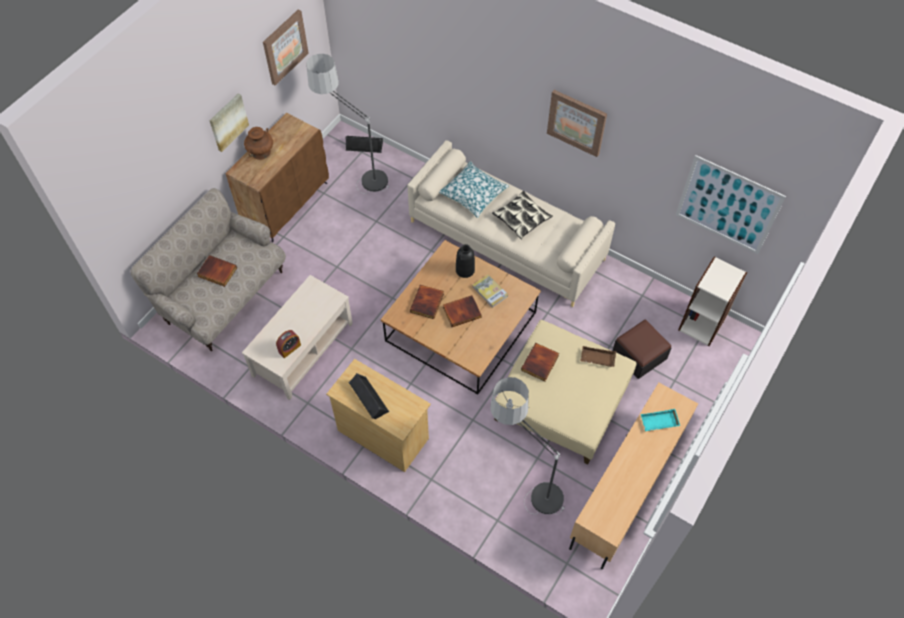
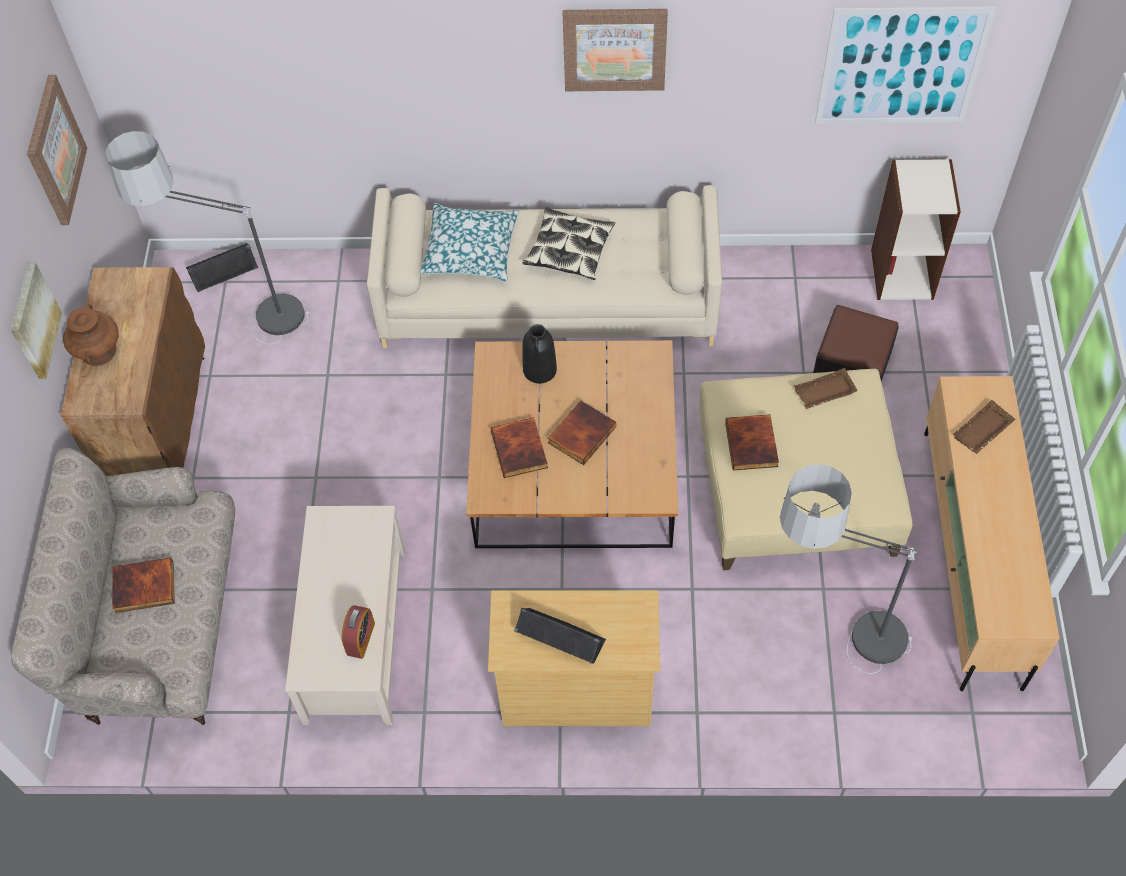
camera: 30 degrees left, 0 degrees up
(490, 292) = (600, 382): book -> none
(659, 423) = (983, 432): turquoise tray -> brown tray

